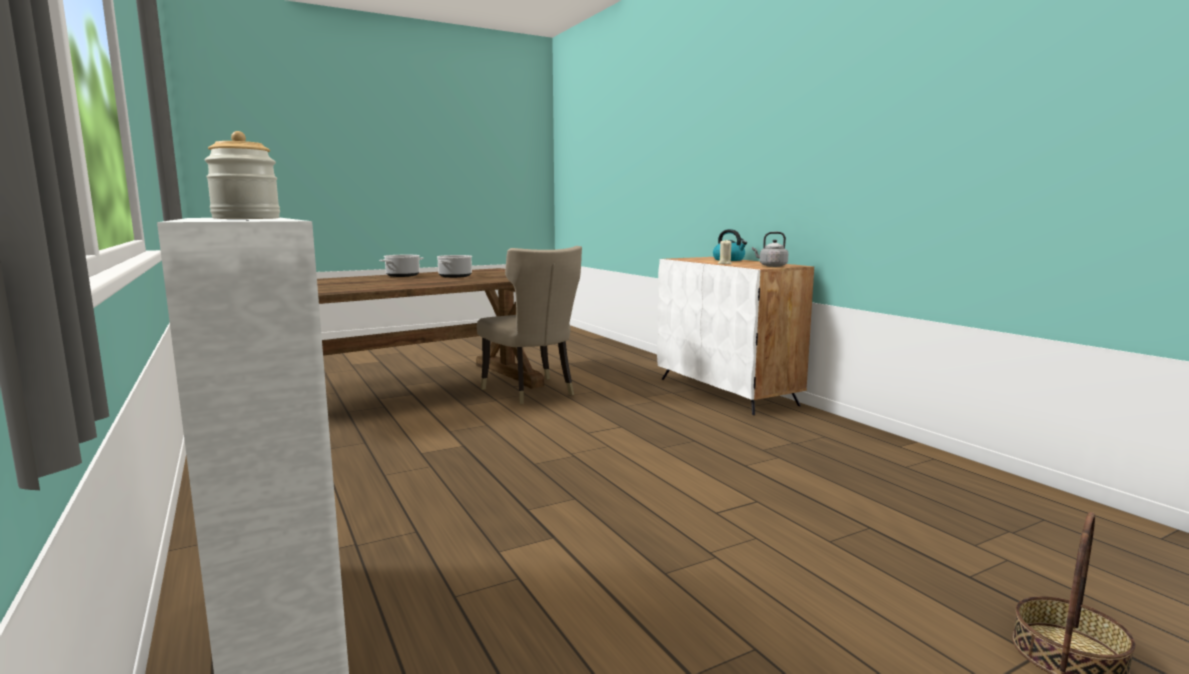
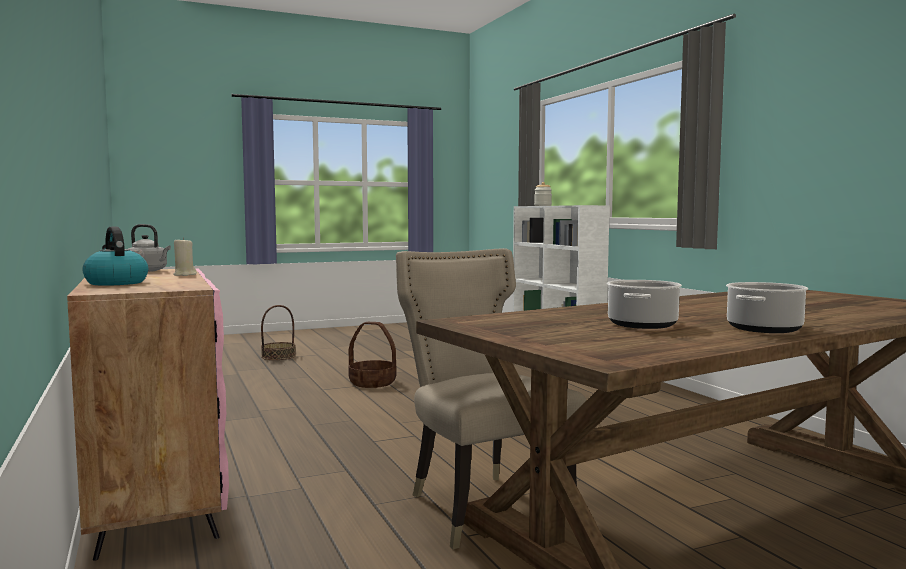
camera: 175 degrees left, 5 degrees down
(696, 522) = (372, 383): none -> basket
(727, 391) = (155, 495): white cabinet -> pink cabinet

